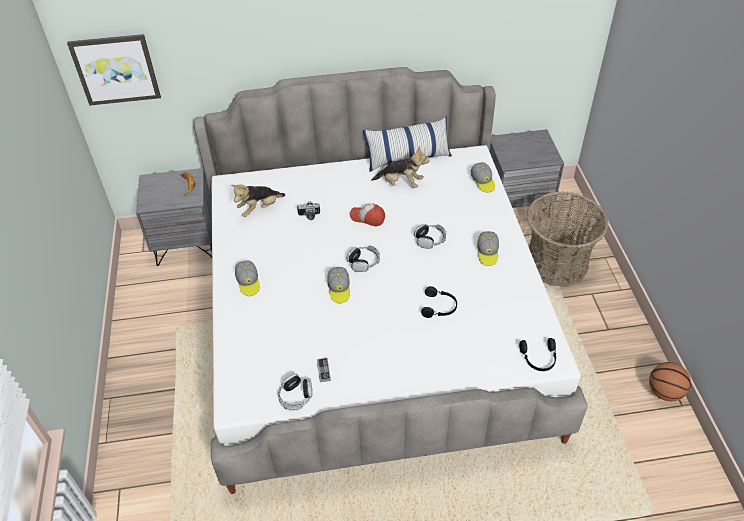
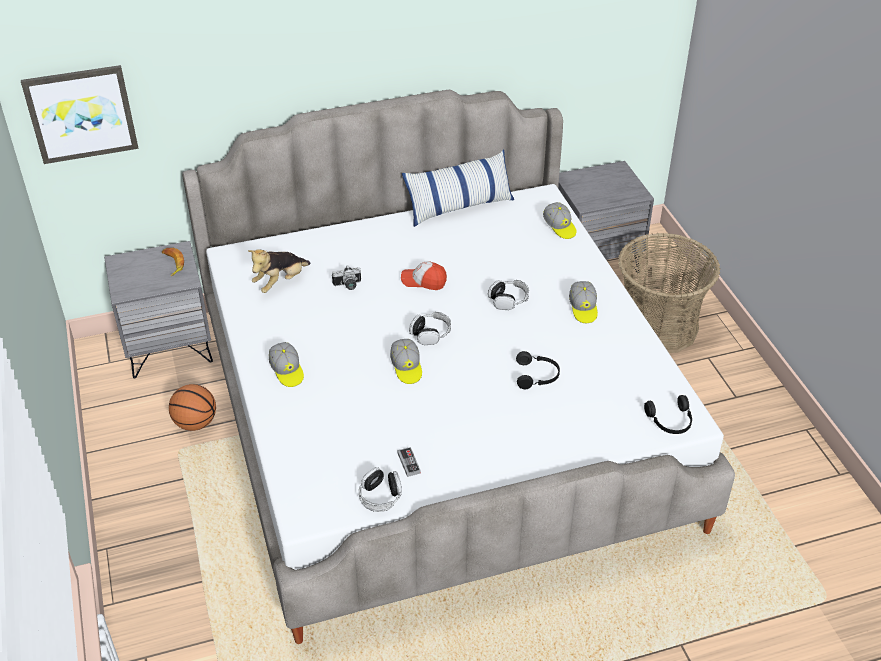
camera: 10 degrees left, 5 degrees down
(401, 183) = (457, 237): plush toy -> none
(664, 392) = (816, 461): basketball -> basketball (196, 423)

